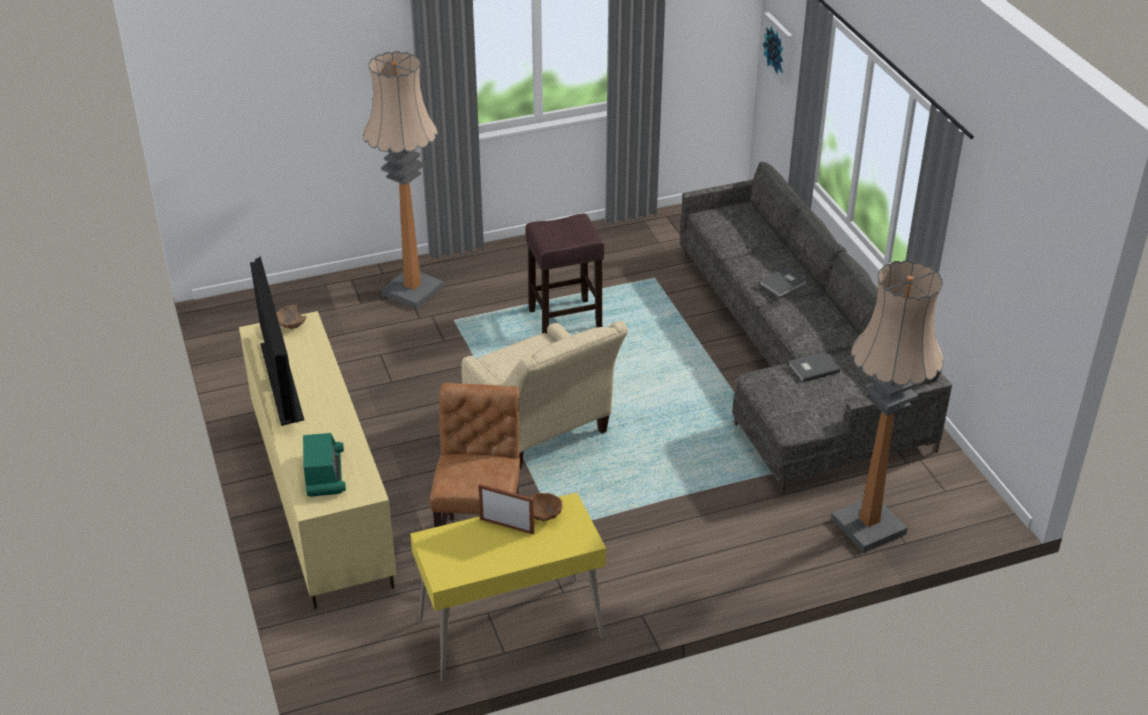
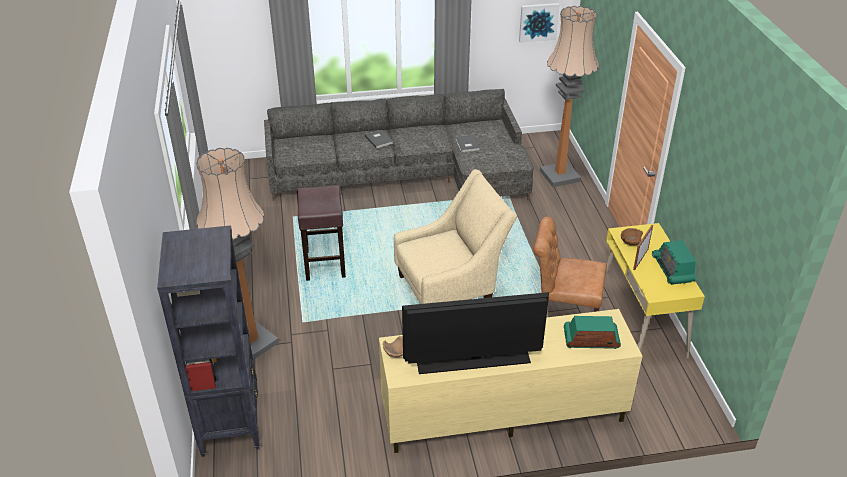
camera: 80 degrees left, 0 degrees up
(294, 301) = (230, 423): none -> black bookcase
(488, 559) = (672, 270): none -> radio
(778, 48) = (218, 41): picture -> picture (538, 22)

